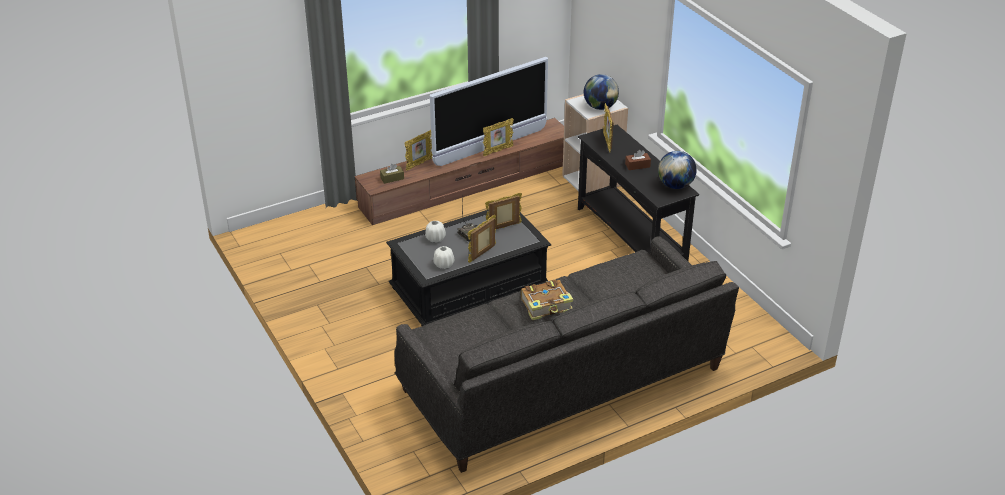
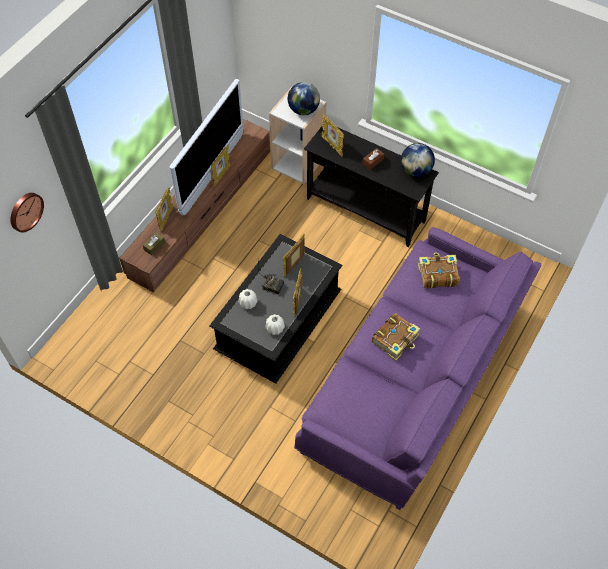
camera: 30 degrees left, 20 degrees up
(267, 58) = (25, 211): none -> wall clock
(563, 382) = (413, 381): grey sofa -> purple sofa
(634, 275) = (437, 274): none -> book

